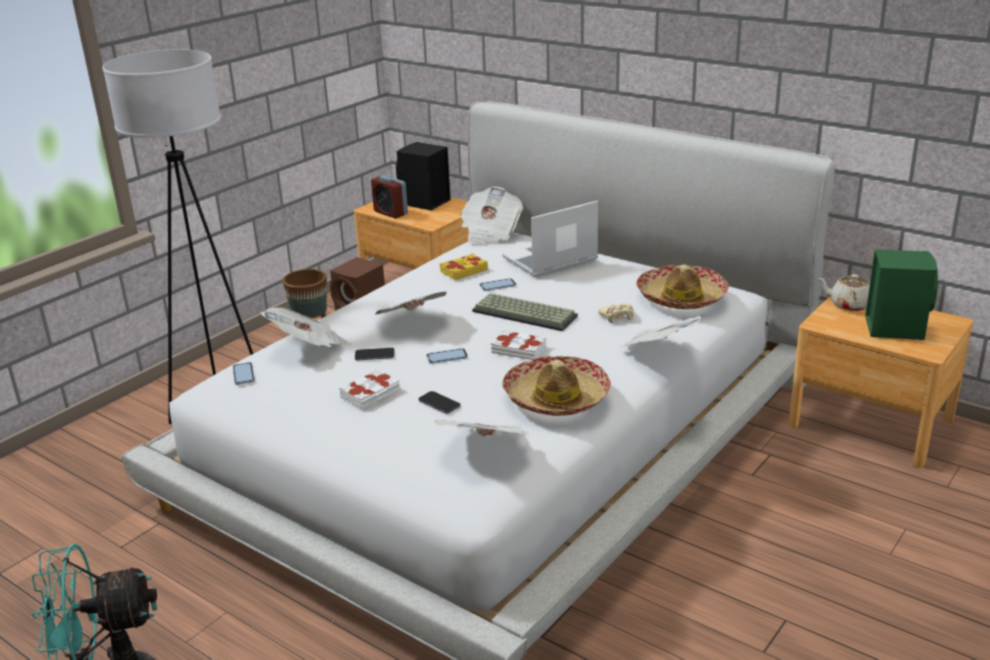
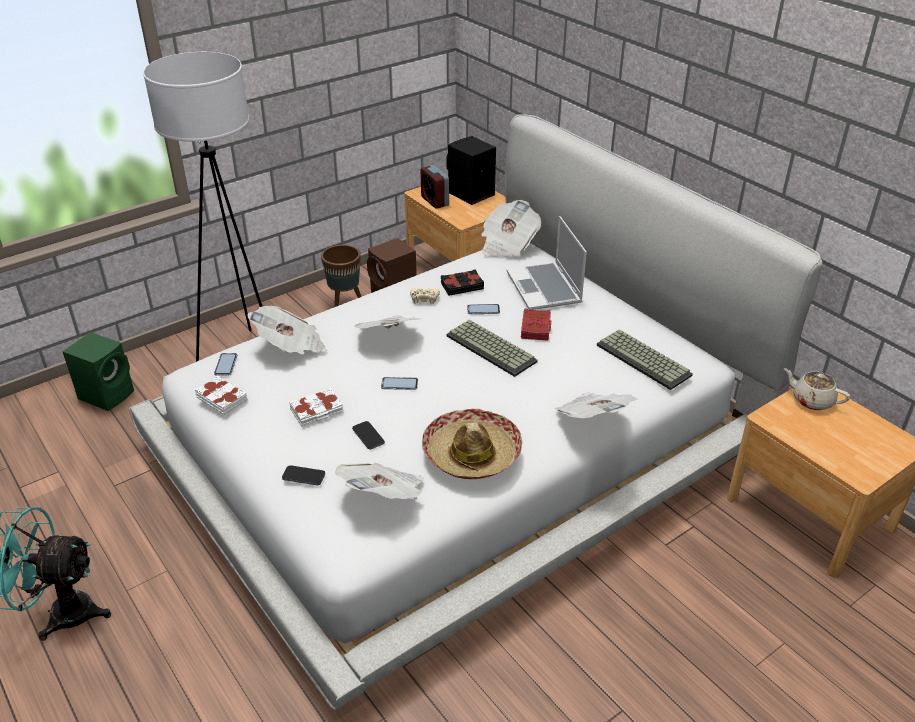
camera: 15 degrees right, 10 degrees up
(374, 355) = (340, 368): phone -> phone (303, 476)
(463, 271) = (461, 286): yellow book -> black book
(519, 349) = (466, 389): white book -> white book (222, 399)
(550, 260) = (545, 288): laptop -> laptop turned 90 degrees counterclockwise
(560, 291) = (536, 328): none -> red book
(617, 317) = (573, 370): beige game controller -> beige game controller (424, 299)
(681, 298) = (645, 360): hat -> keyboard
(894, 327) = (843, 439): green speaker -> green speaker (108, 394)

